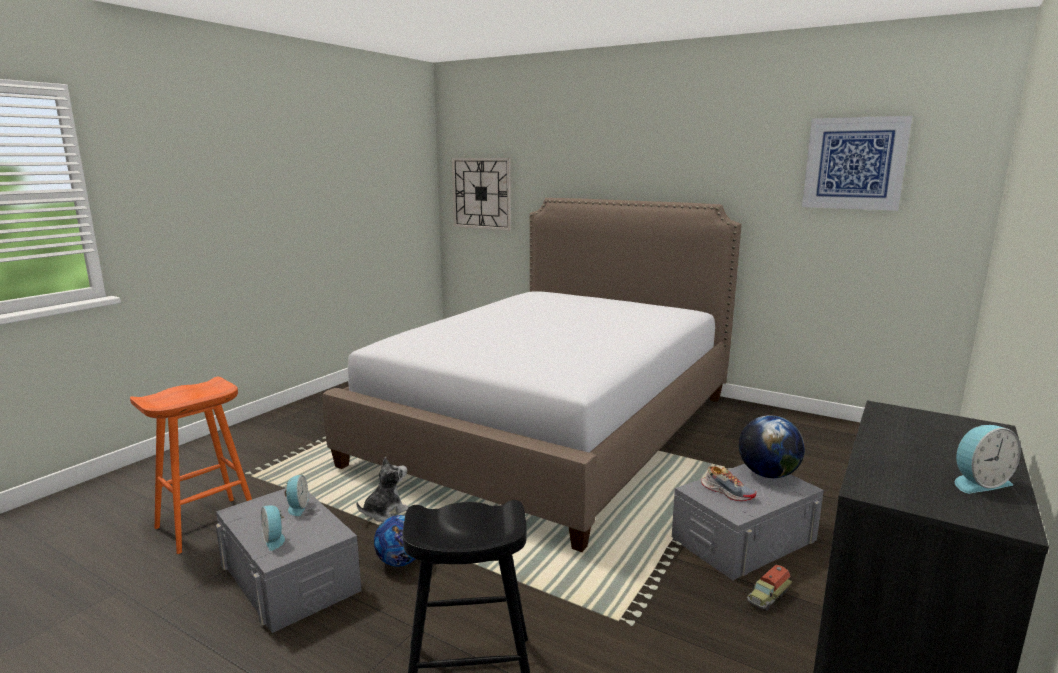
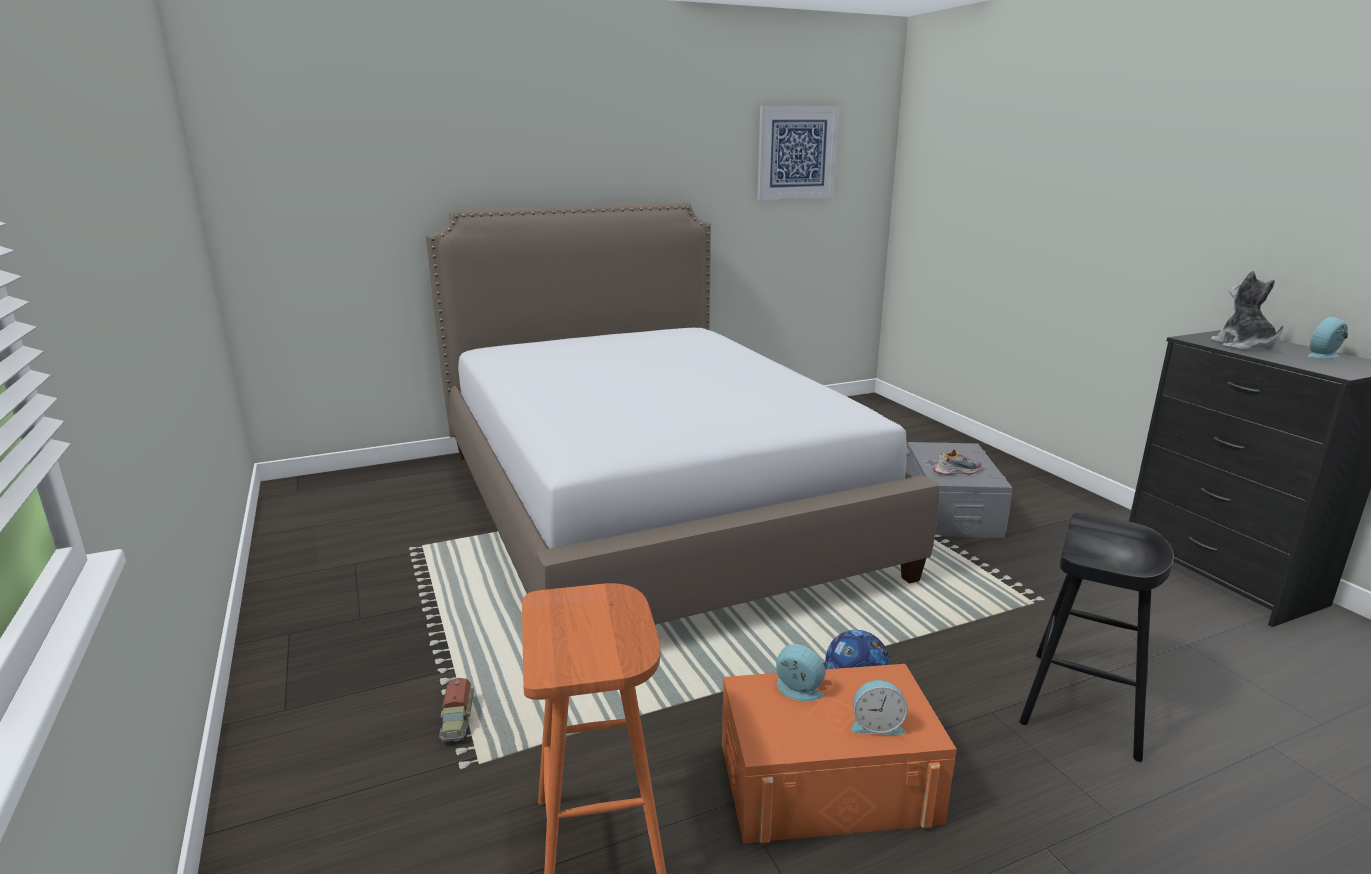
camera: 55 degrees left, 5 degrees up
(290, 577) = (827, 782): grey storage box -> orange storage box
(385, 512) = (730, 668): plush toy -> plush toy (1243, 346)
(482, 193) = (312, 212): wall clock -> none
(768, 474) = (938, 449): globe -> none
(768, 596) = (1033, 534): toy truck -> toy truck (457, 721)
(978, 482) = (1325, 356): alarm clock -> alarm clock turned 135 degrees counterclockwise

